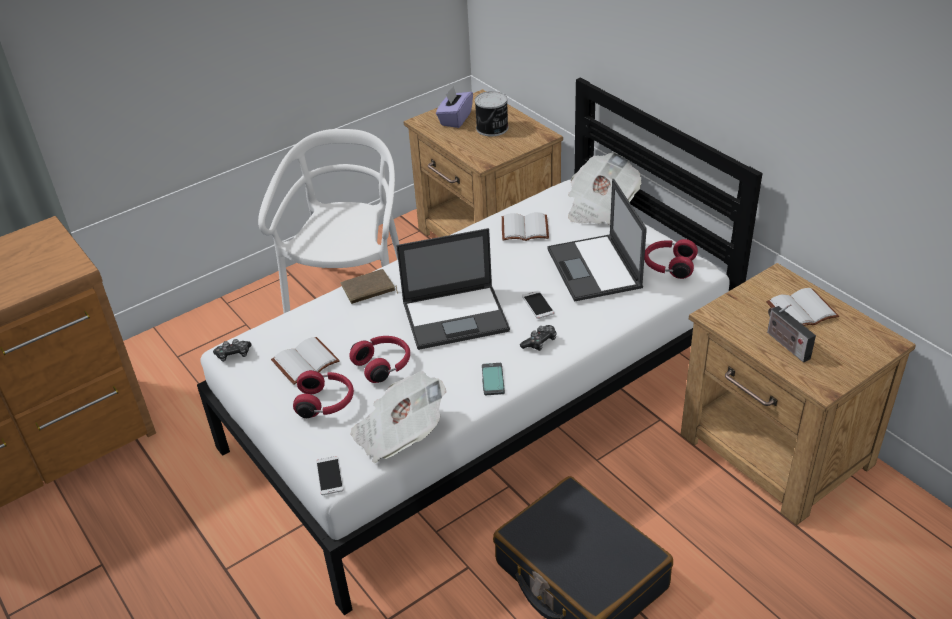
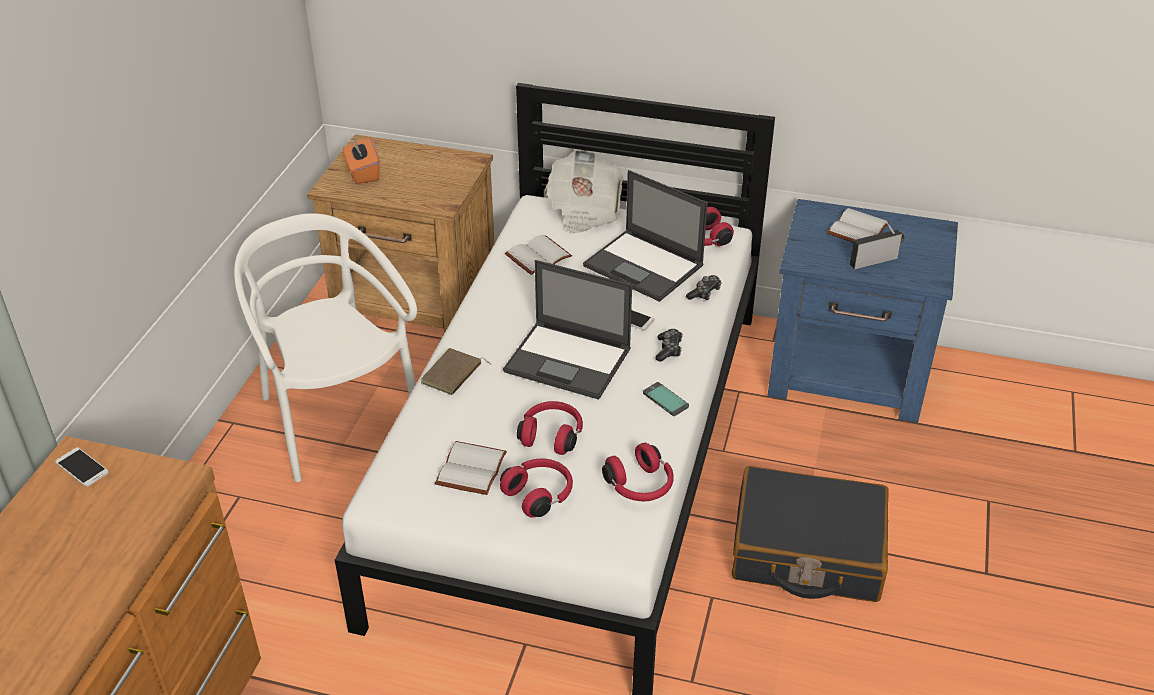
camera: 40 degrees left, 0 degrees up
(233, 354) = (386, 499): game controller -> game controller (704, 293)
(329, 476) = (620, 554): phone -> phone (82, 467)
(399, 434) = (640, 486): newspaper -> red headphones
(455, 119) = (363, 173): purple tissue box -> orange tissue box
(456, 316) = (569, 360): laptop -> laptop turned 75 degrees clockwise
(492, 128) = (414, 169): can -> none
(776, 452) = (850, 373): brown nightstand -> blue nightstand
(785, 344) = (875, 260): radio -> radio turned 135 degrees clockwise

